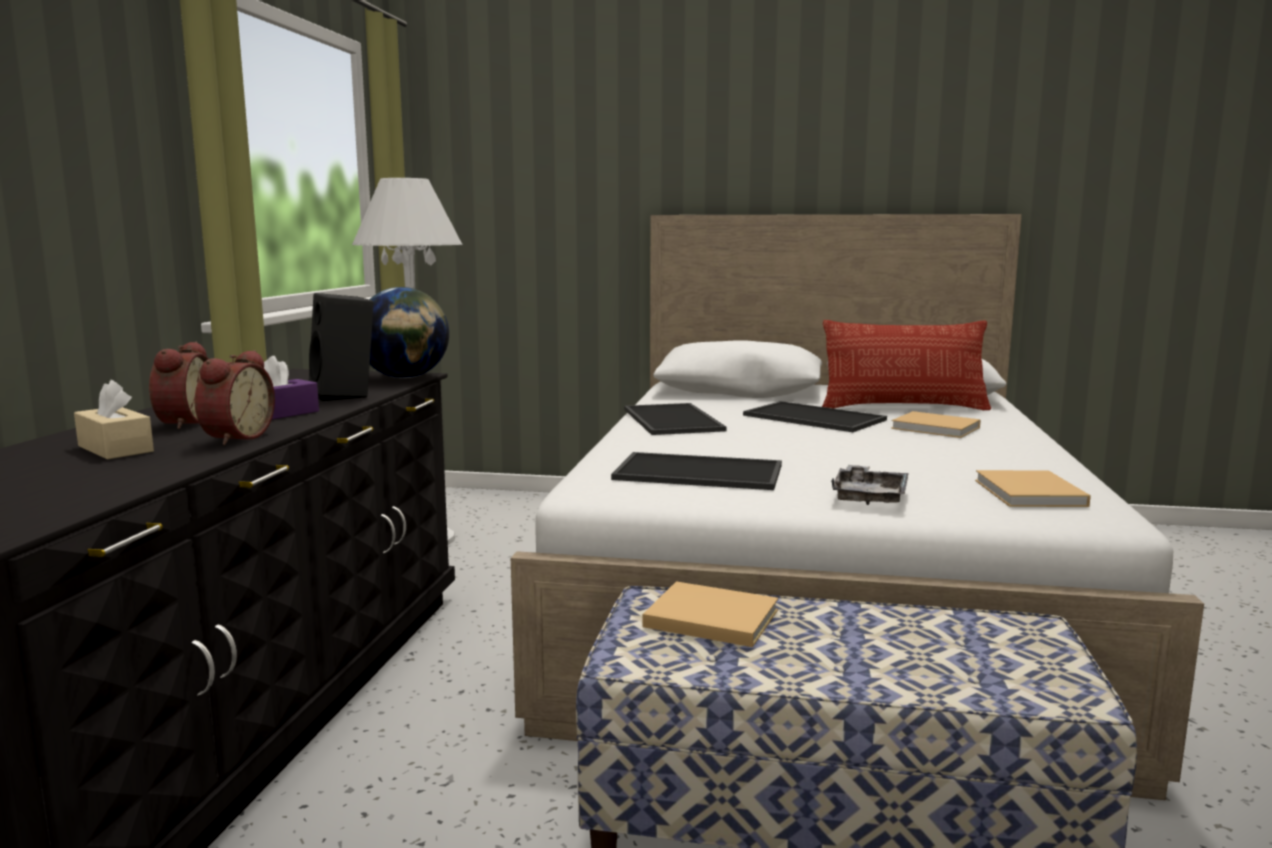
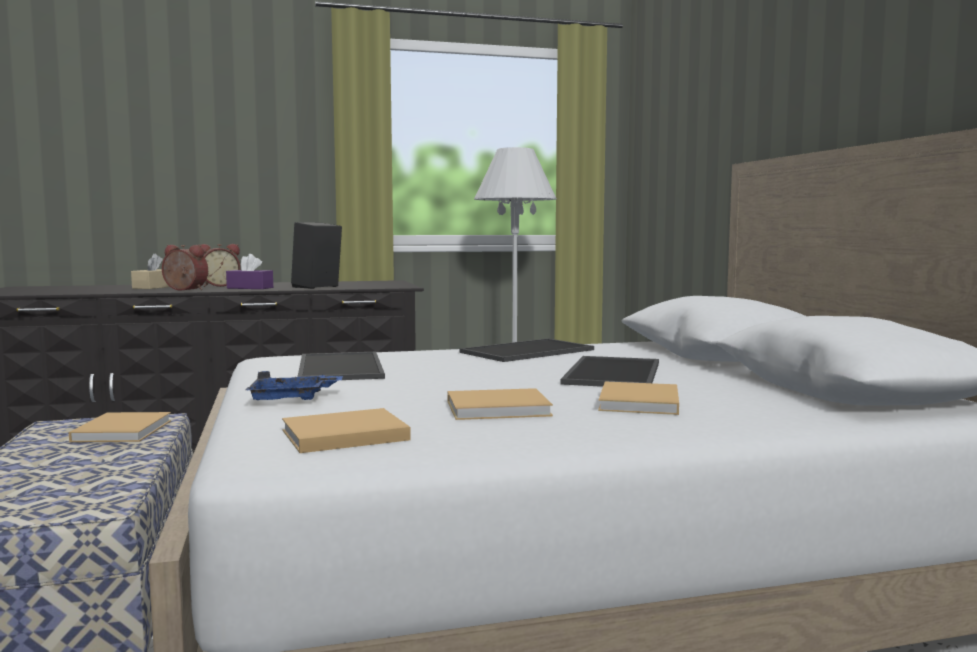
camera: 65 degrees right, 5 degrees down
(235, 437) = (184, 290): alarm clock -> alarm clock turned 150 degrees counterclockwise
(405, 377) = (391, 286): globe -> none
(869, 497) = (292, 399): grey tray -> blue tray
(903, 407) = (744, 390): pillow -> none
(943, 453) = (501, 408): none -> beige book

